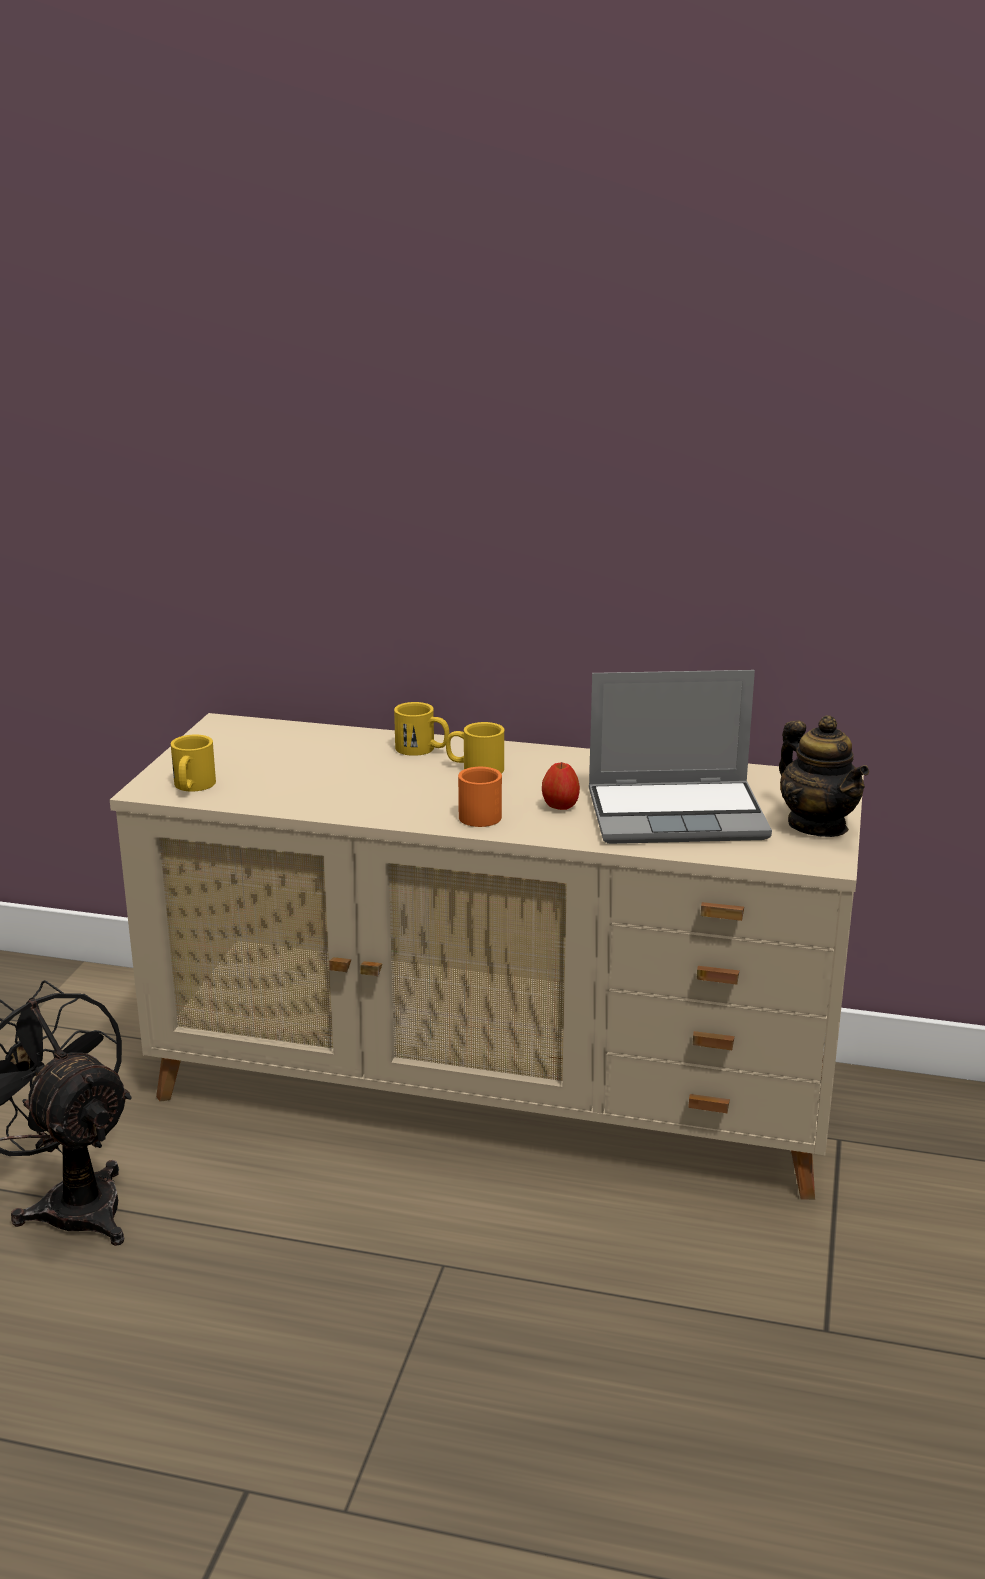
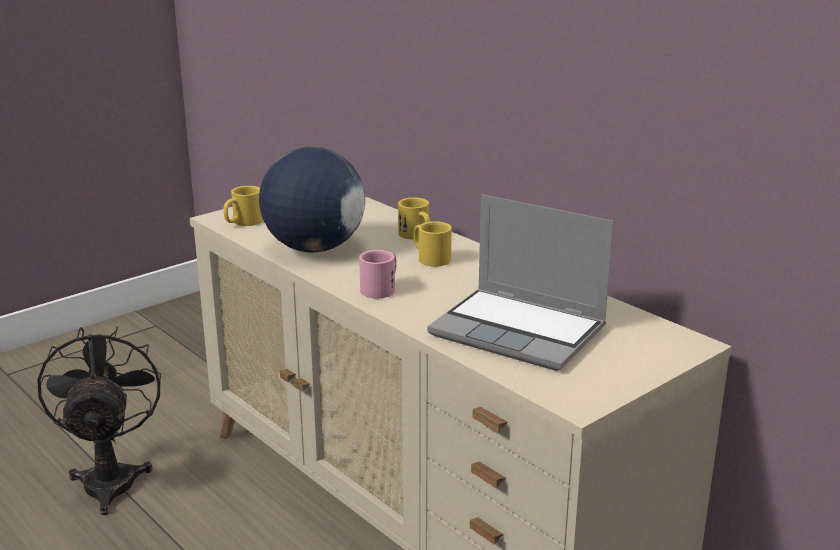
camera: 35 degrees right, 0 degrees up
(332, 793) = (314, 248): none -> globe
(479, 813) = (381, 288): orange mug -> pink mug
(560, 807) = (443, 300): apple -> none
(817, 826) = (620, 374): teapot -> none

